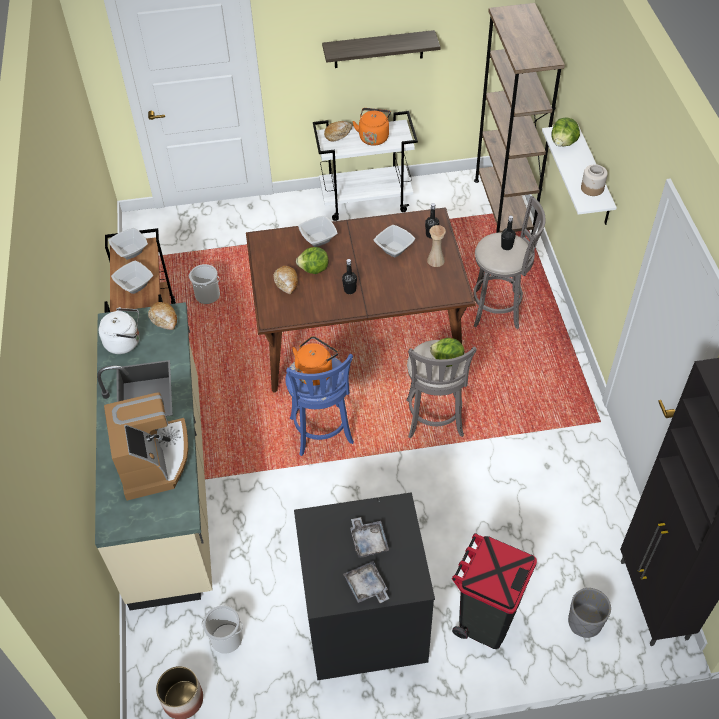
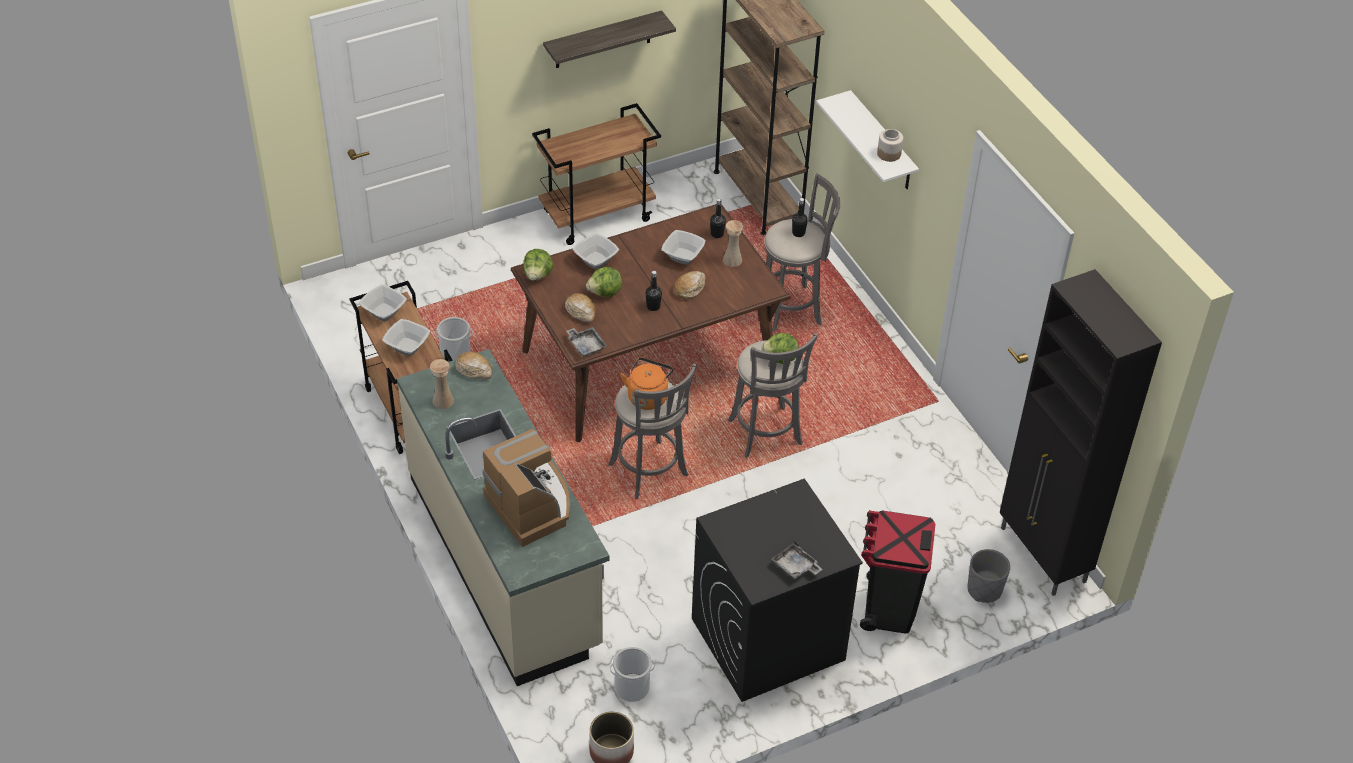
camera: 20 degrees left, 5 degrees down
(125, 342) = (443, 400): white kettle -> beige vase
(322, 434) = (650, 473): blue stool -> grey stool
(338, 134) = (564, 142): bread -> bread (690, 288)
(366, 200) = (598, 215): white cart -> brown cart
(368, 541) = (781, 528): grey tray -> grey tray (586, 345)
(374, 137) = (606, 139): orange kettle -> none
(563, 143) = (844, 112): lettuce -> lettuce (538, 275)

